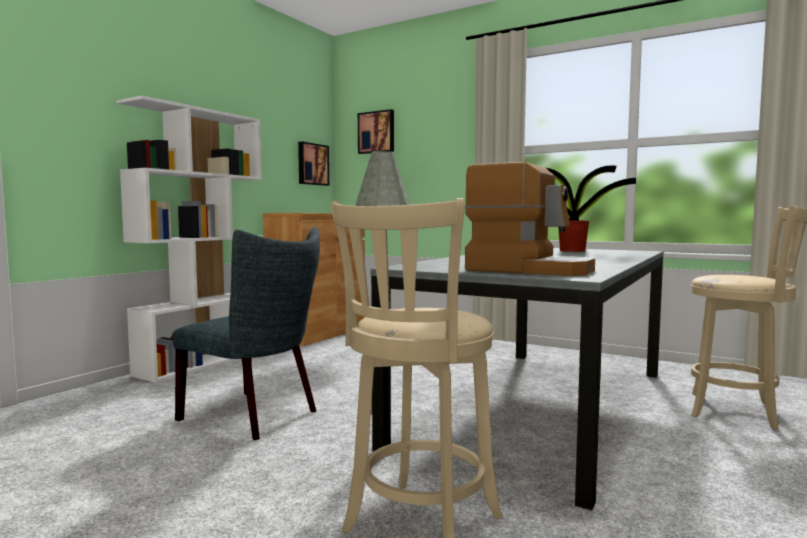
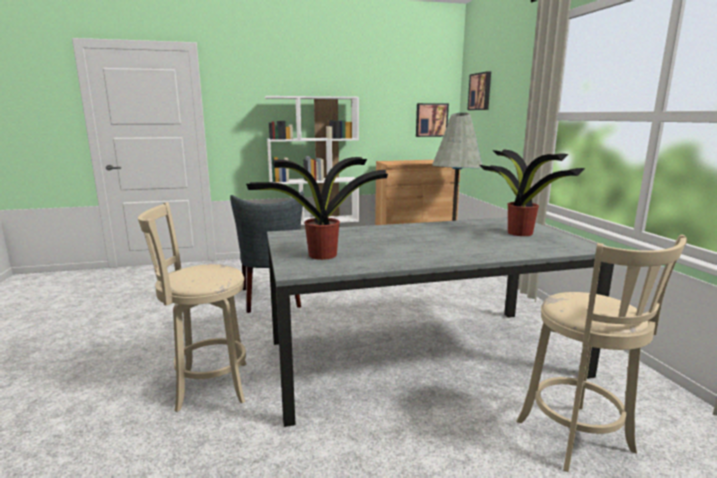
camera: 45 degrees right, 10 degrees up
(529, 270) = (320, 255): coffee machine -> potted plant

